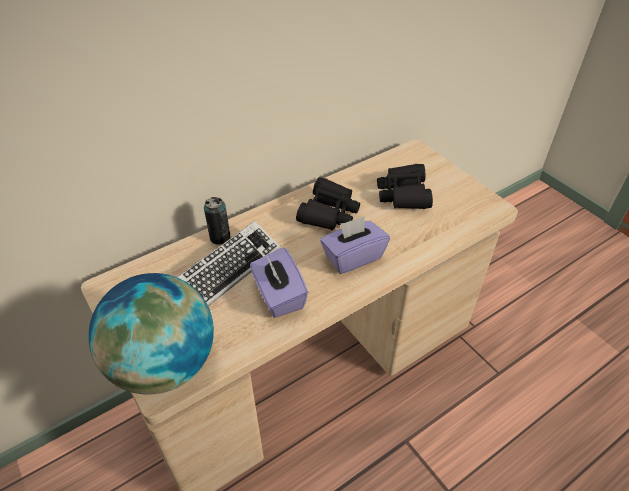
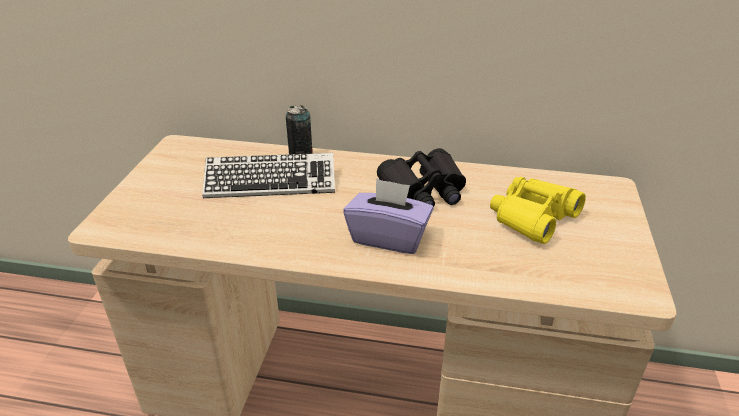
camera: 45 degrees right, 10 degrees down
(165, 364) = (129, 215): globe -> none
(279, 296) = (276, 225): purple tissue box -> none
(403, 194) = (533, 217): black binoculars -> yellow binoculars

